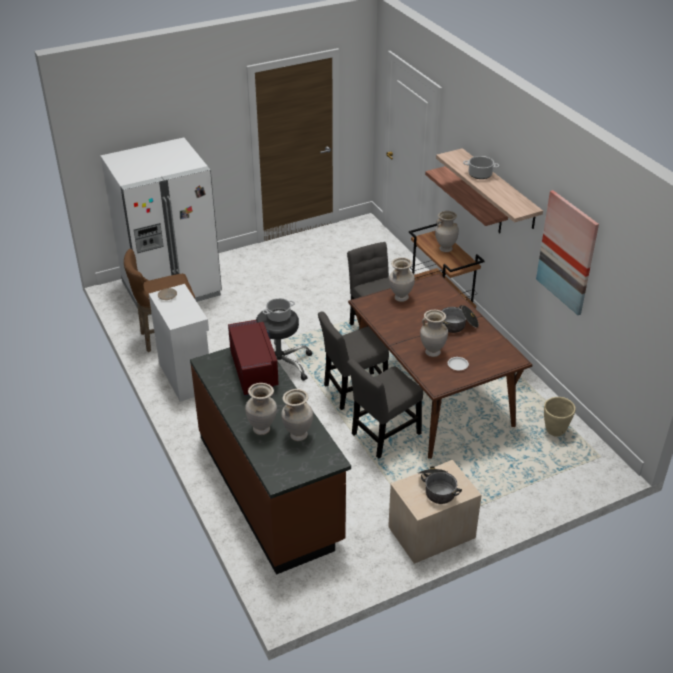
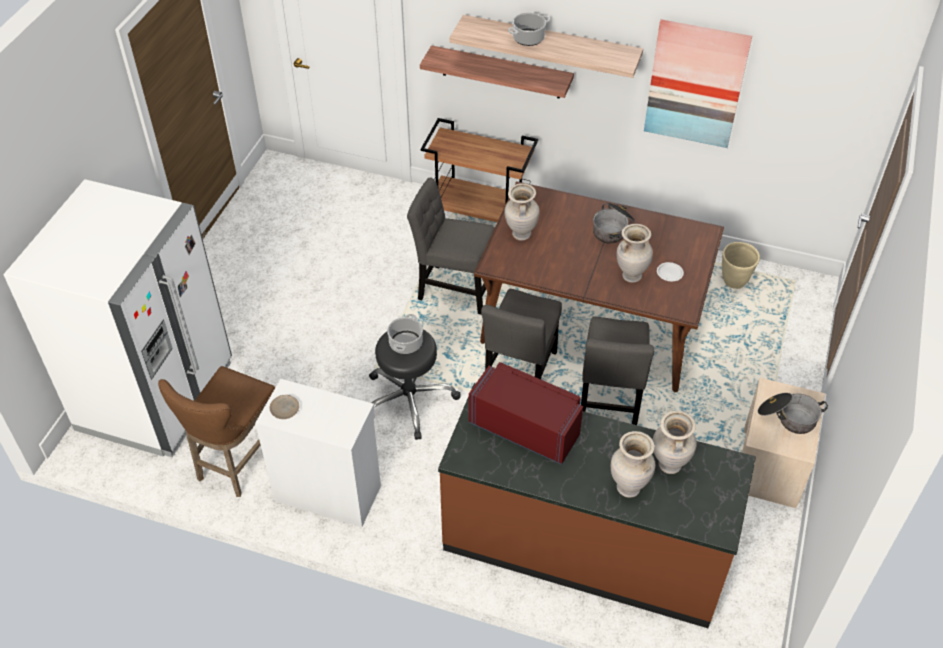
camera: 45 degrees left, 10 degrees up
(445, 249) = (476, 148): beige vase -> none

